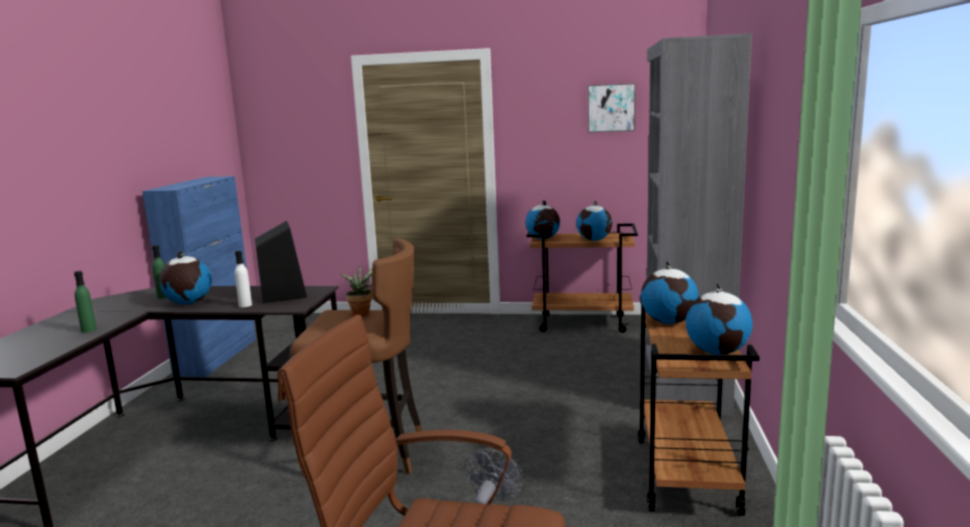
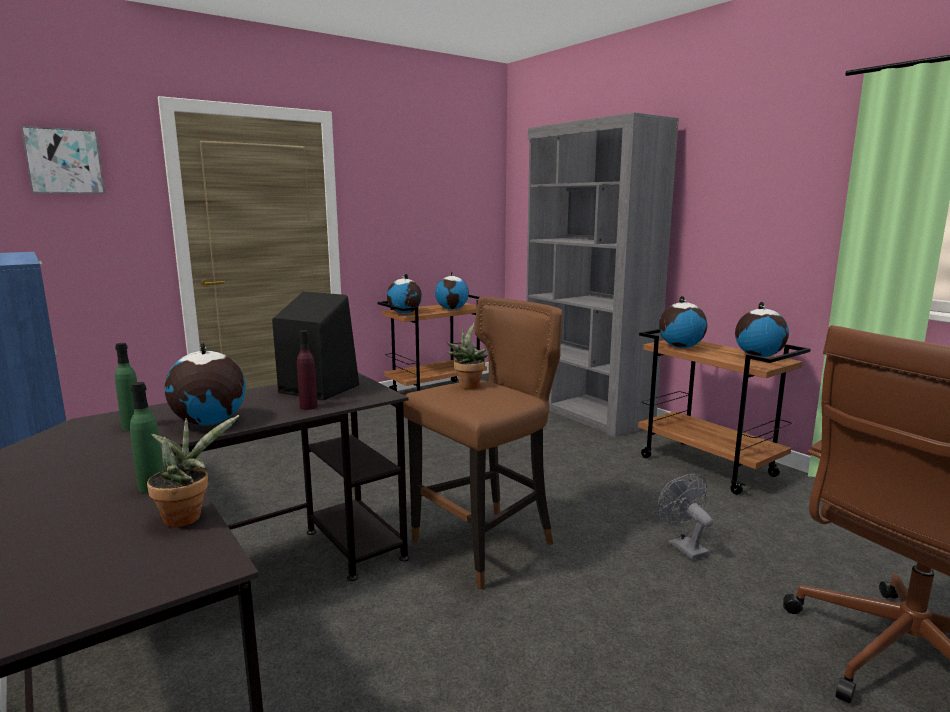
camera: 45 degrees left, 0 degrees up
(61, 347) = (187, 516): none -> potted plant
(245, 305) = (308, 407): white bottle -> purple bottle
(611, 108) = (441, 185): picture -> picture (64, 161)

